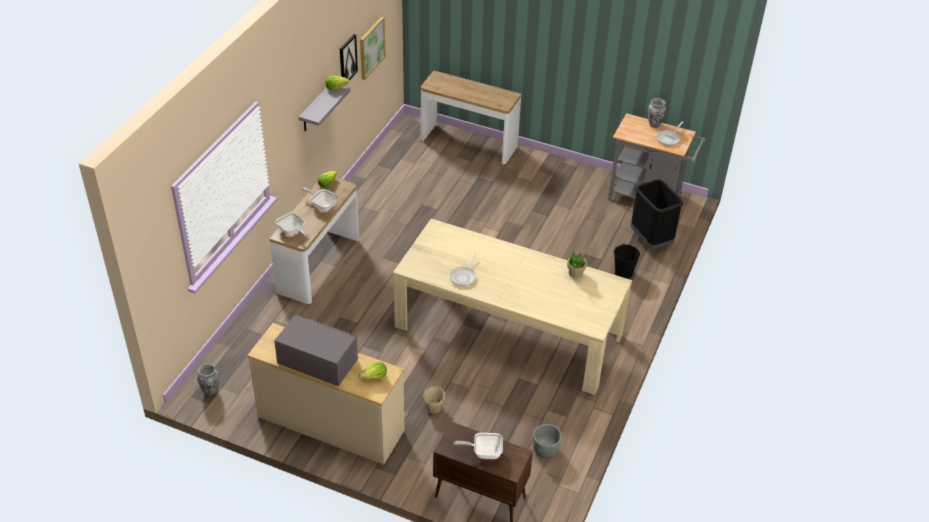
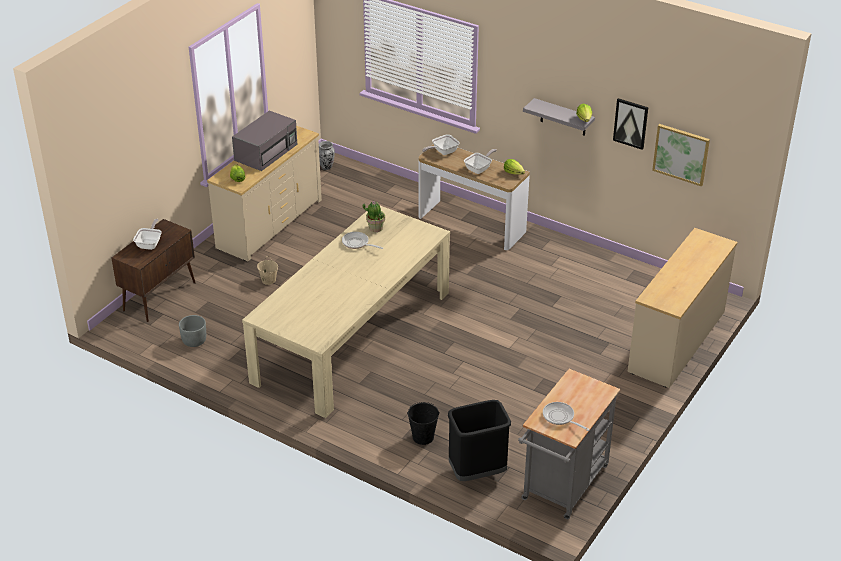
camera: 100 degrees right, 5 degrees down
(468, 143) = (677, 341): console table -> beige dresser
(575, 273) = (342, 315): potted plant -> potted plant (375, 228)
(654, 124) = (593, 410): vase -> none

